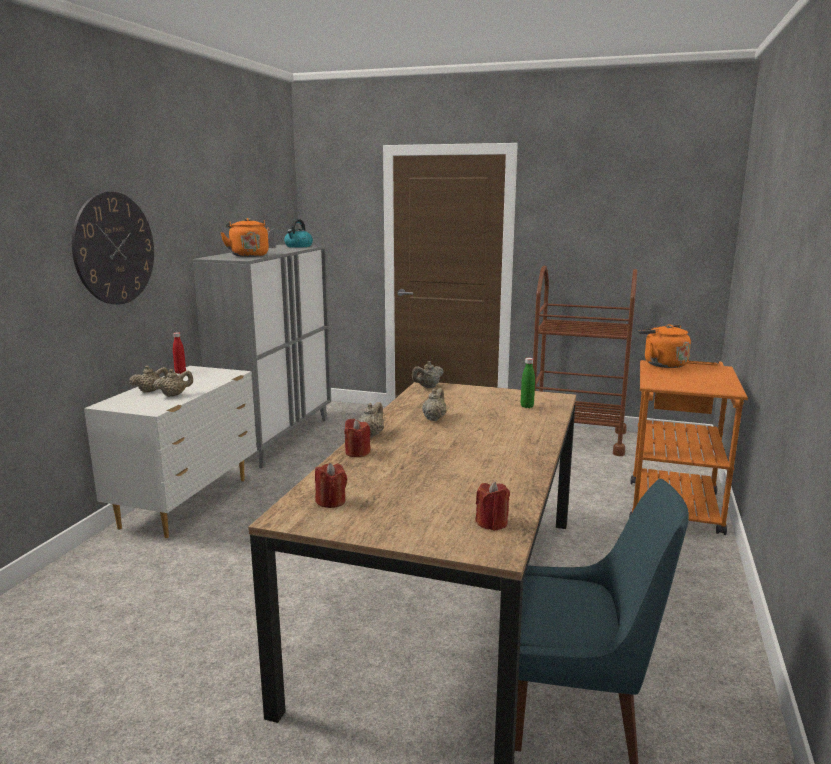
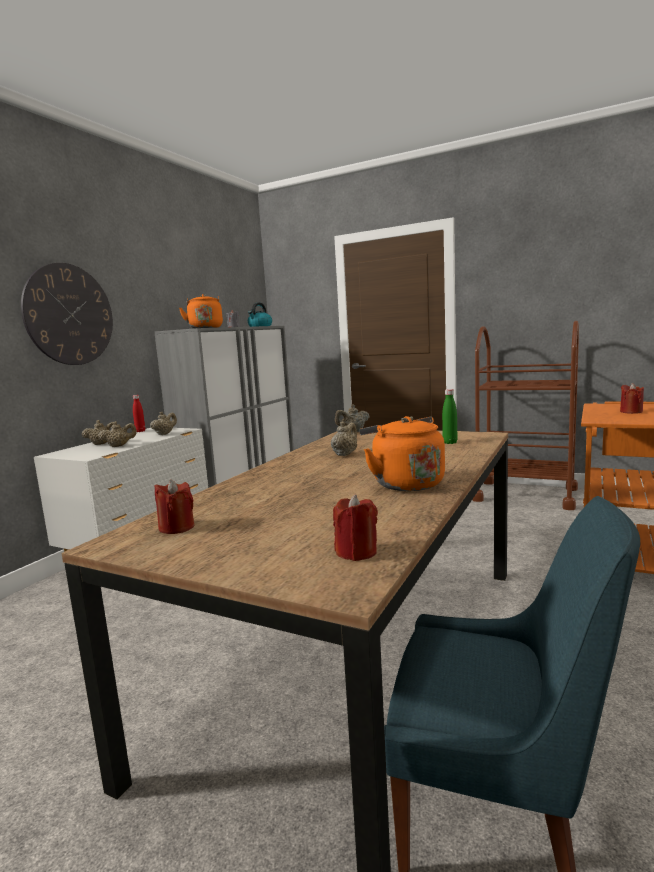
camera: 10 degrees right, 5 degrees down
(357, 452) = (243, 483): red candle -> red candle (631, 412)
(371, 435) = (269, 468): beige teapot -> beige teapot (164, 434)
(662, 364) = (608, 404): orange kettle -> orange kettle (404, 483)

